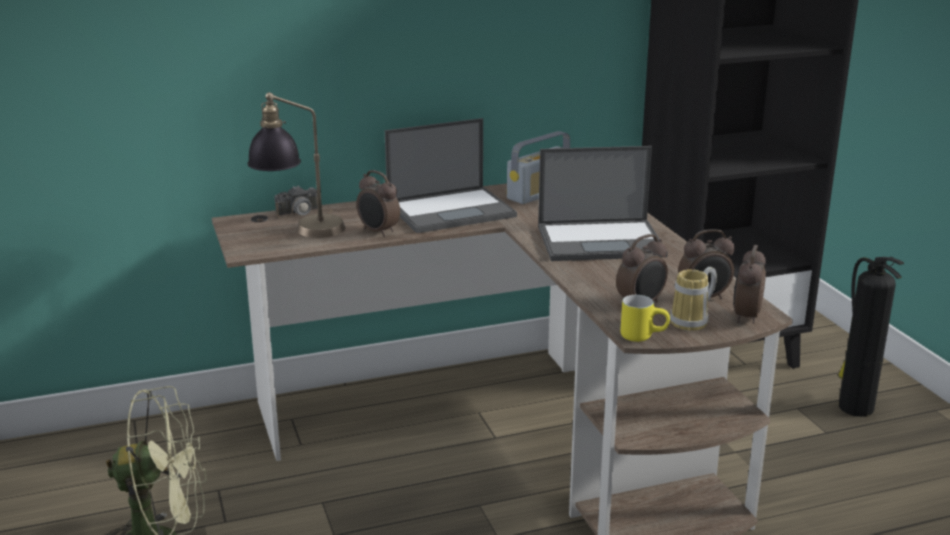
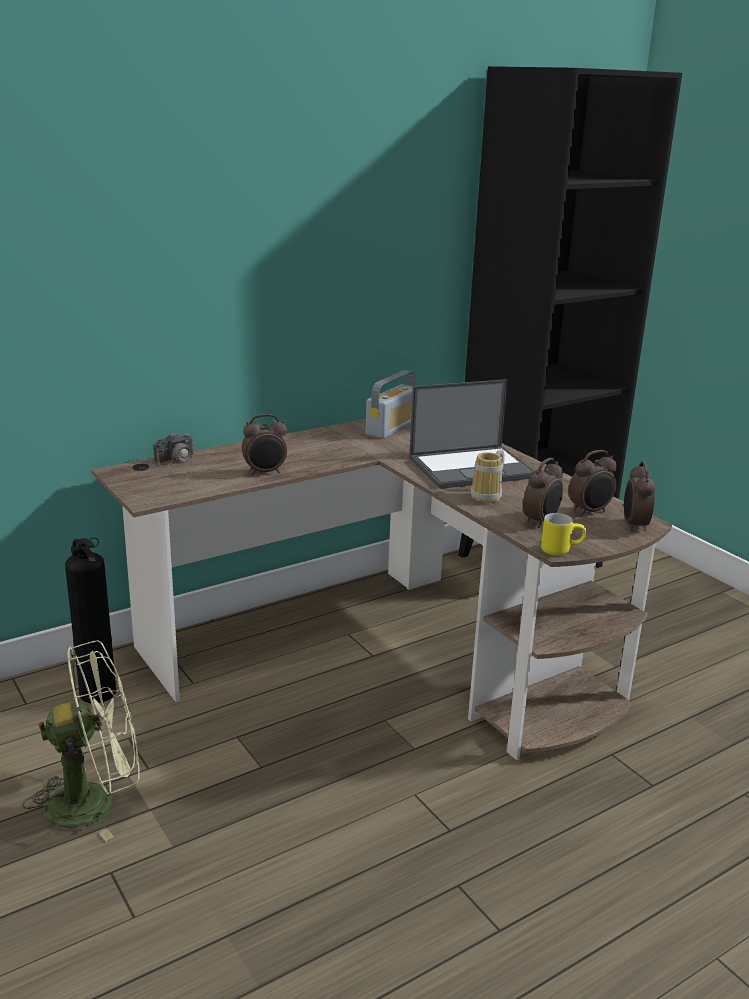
camera: 15 degrees left, 0 degrees up
(300, 232) = (189, 477): table lamp -> none
(378, 232) = (265, 472): alarm clock -> alarm clock turned 45 degrees counterclockwise
(452, 210) = (322, 448): laptop -> none
(694, 322) = (595, 534): mug -> mug (489, 496)
(854, 406) = (659, 595): fire extinguisher -> fire extinguisher (97, 692)

